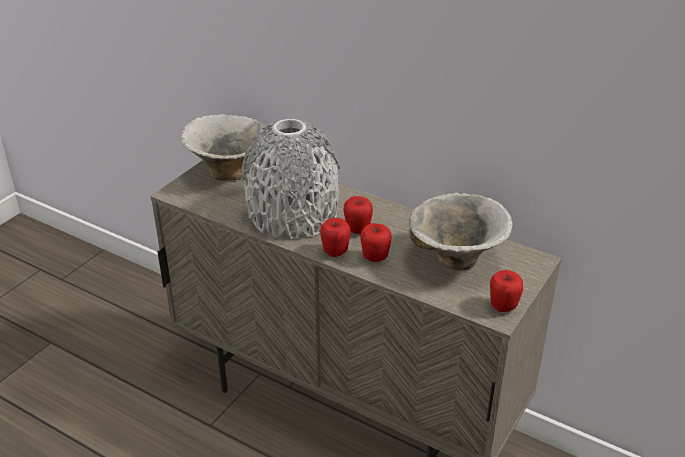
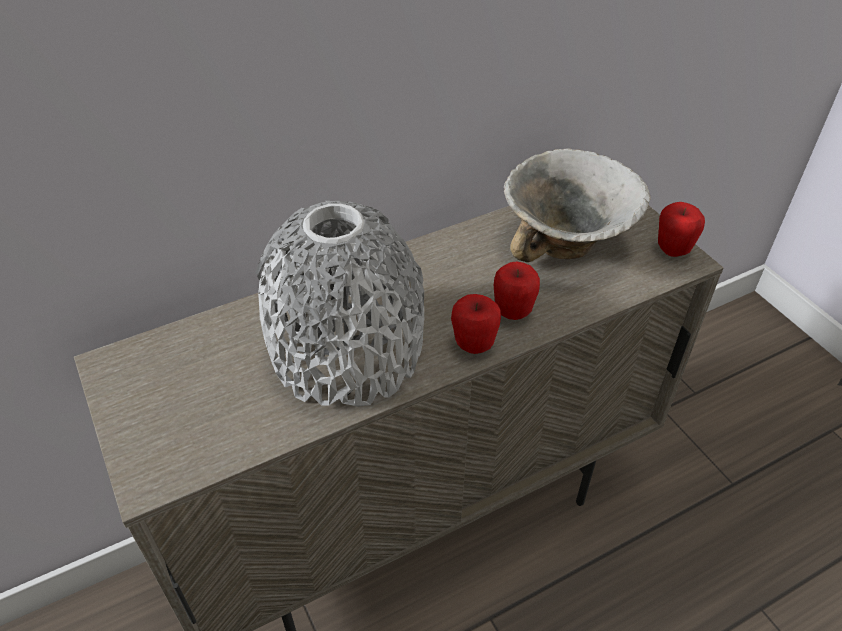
camera: 60 degrees left, 10 degrees up
(228, 172) = (161, 382): bowl -> none
(357, 230) = (439, 302): apple -> none

